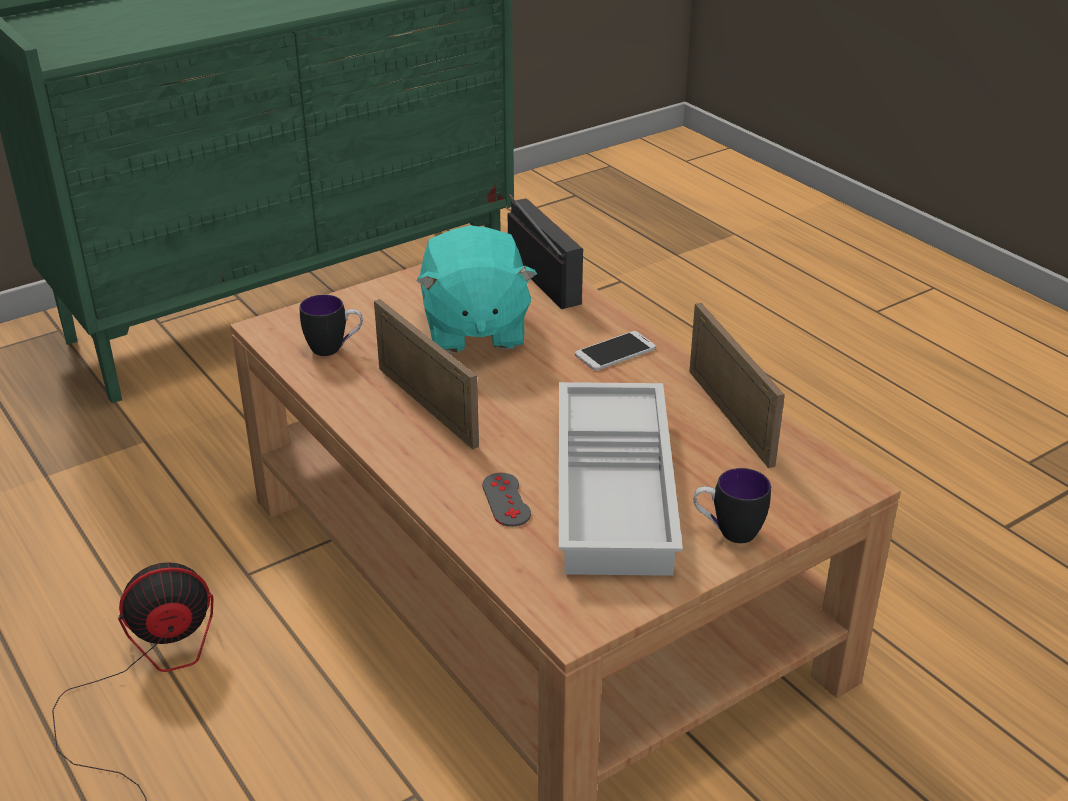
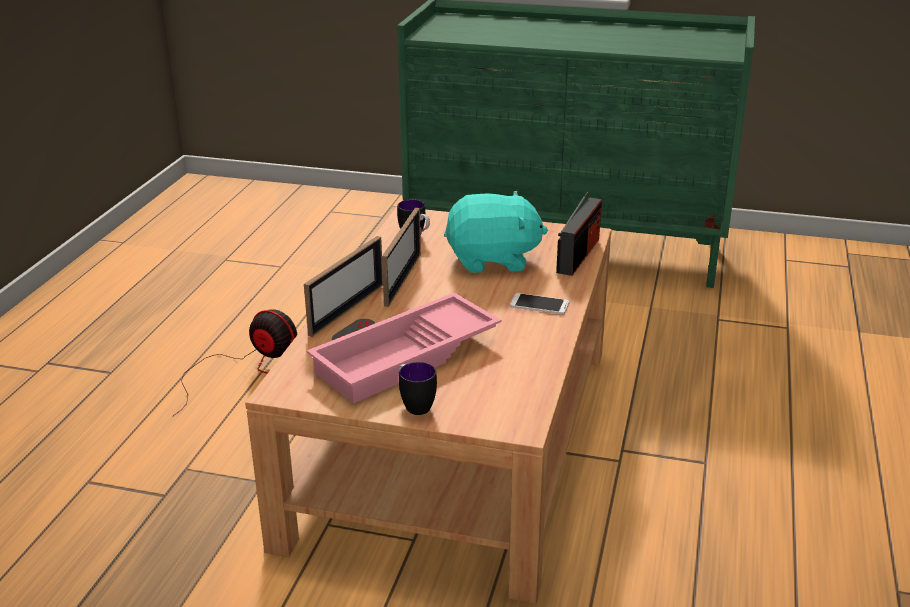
camera: 50 degrees right, 5 degrees down
(474, 330) = (493, 260): turquoise plush toy -> turquoise plush toy turned 135 degrees counterclockwise
(618, 490) = (407, 358): white tray -> pink tray
(729, 416) = (530, 363): picture frame -> picture frame (347, 309)

